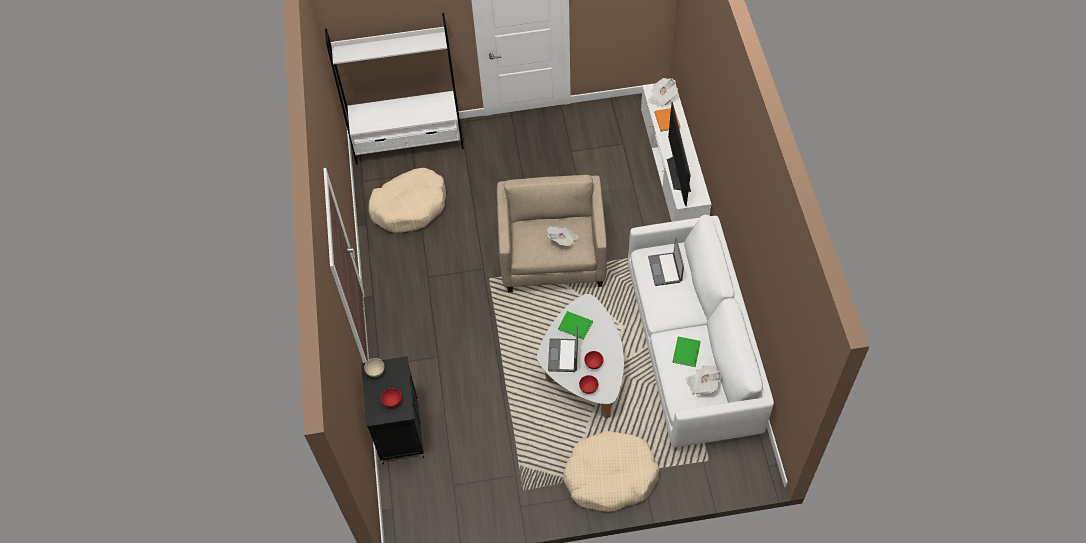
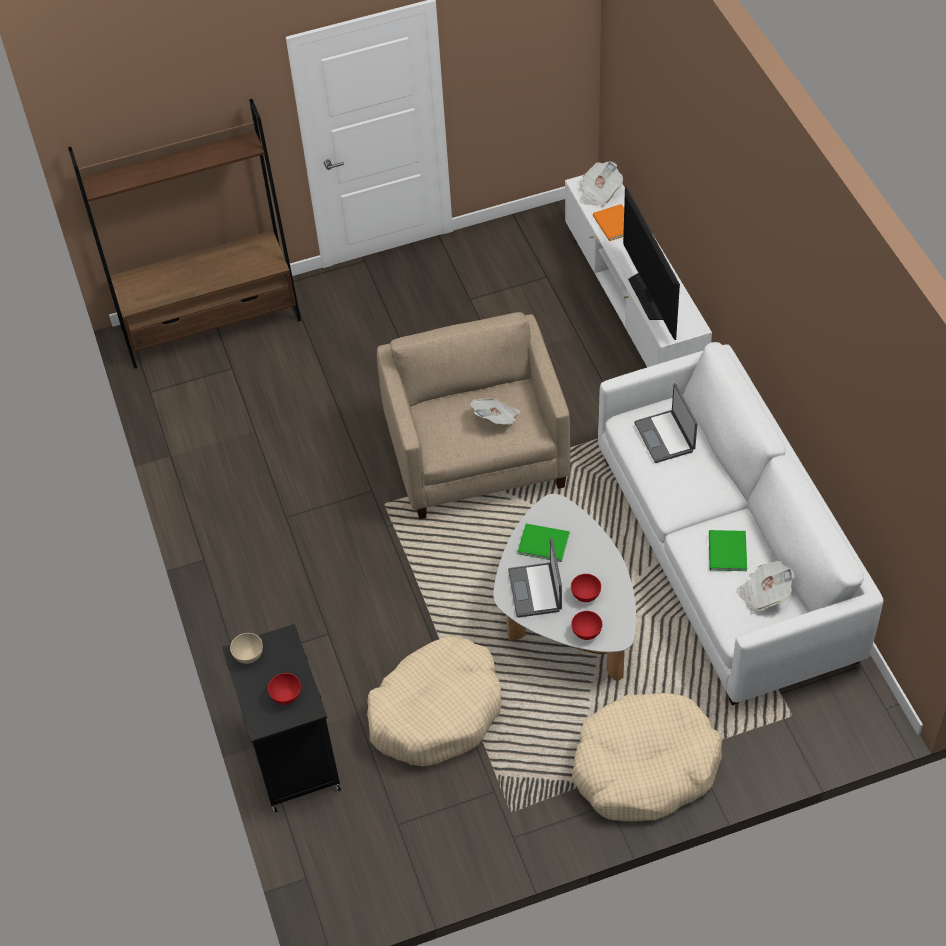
camera: 10 degrees left, 5 degrees down
(408, 143) = (212, 325): white bookcase -> brown bookcase
(410, 206) = (234, 417): beige dog bed -> beige dog bed (437, 711)

